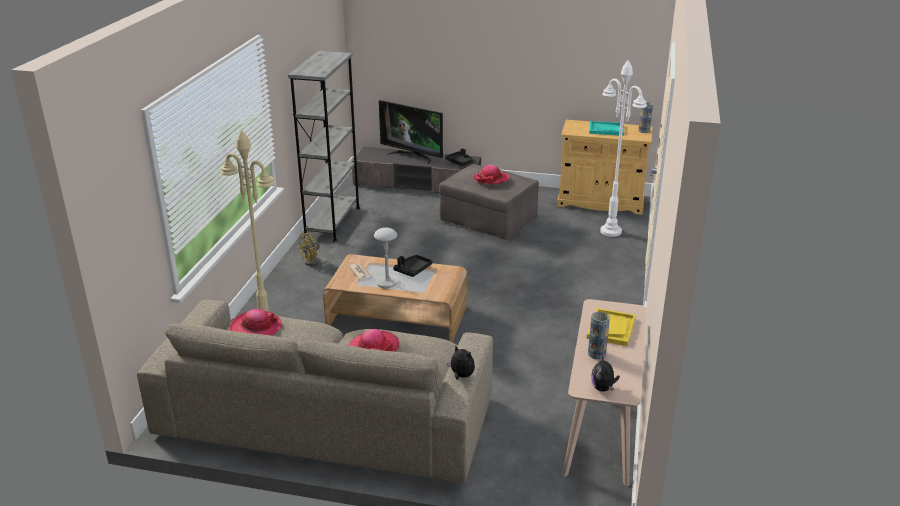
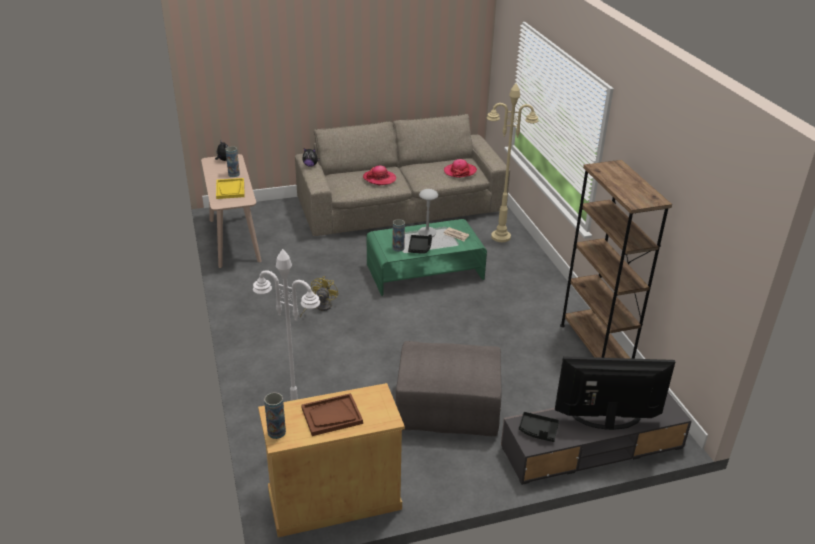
camera: 150 degrees right, 5 degrees up
(316, 262) = (544, 297): yellow fan -> yellow fan (320, 307)
(332, 222) = (595, 347): grey bookcase -> brown bookcase
(397, 316) = (424, 272): brown coffee table -> green coffee table
(435, 275) = (398, 248): none -> vase
(491, 179) = (445, 360): hat -> none
(606, 129) = (331, 416): turquoise tray -> brown tray

